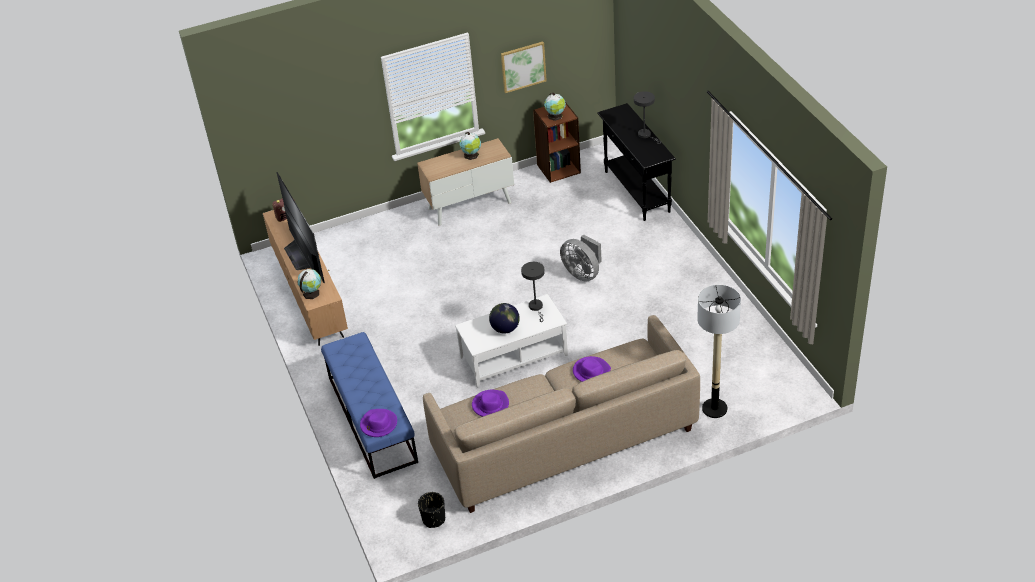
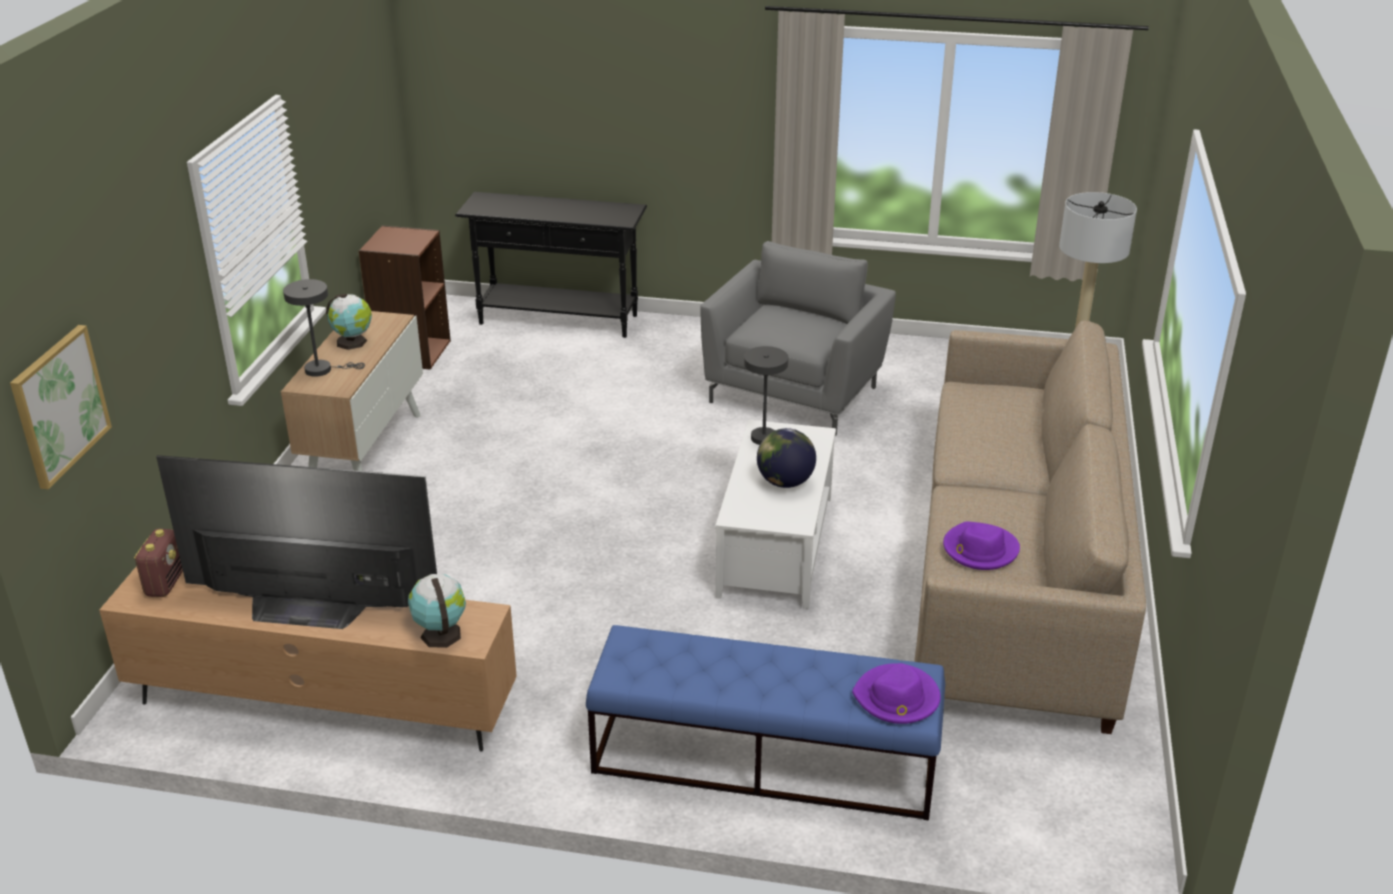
camera: 60 degrees left, 10 degrees down
(433, 519) = (1096, 784): black planter -> none
(523, 66) = (337, 163): picture -> picture (59, 405)
(555, 116) = (406, 242): globe -> none
(583, 273) = (667, 420): grey fan -> none
(591, 371) = (991, 435): purple hat -> none
(646, 135) = (567, 203): grey table lamp -> grey table lamp (323, 369)
(651, 300) = (795, 393): none -> grey armchair

